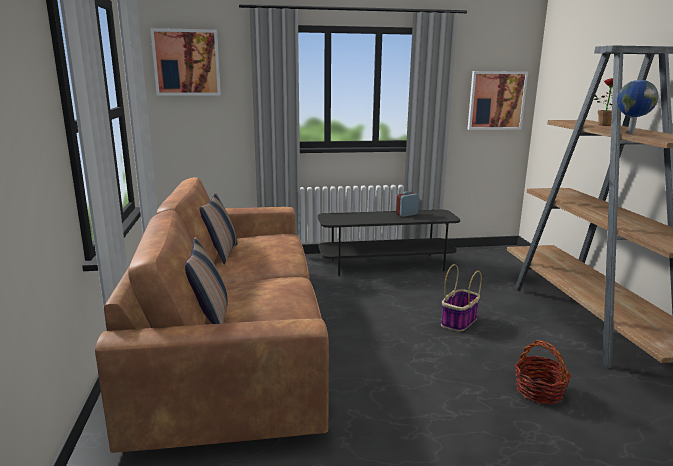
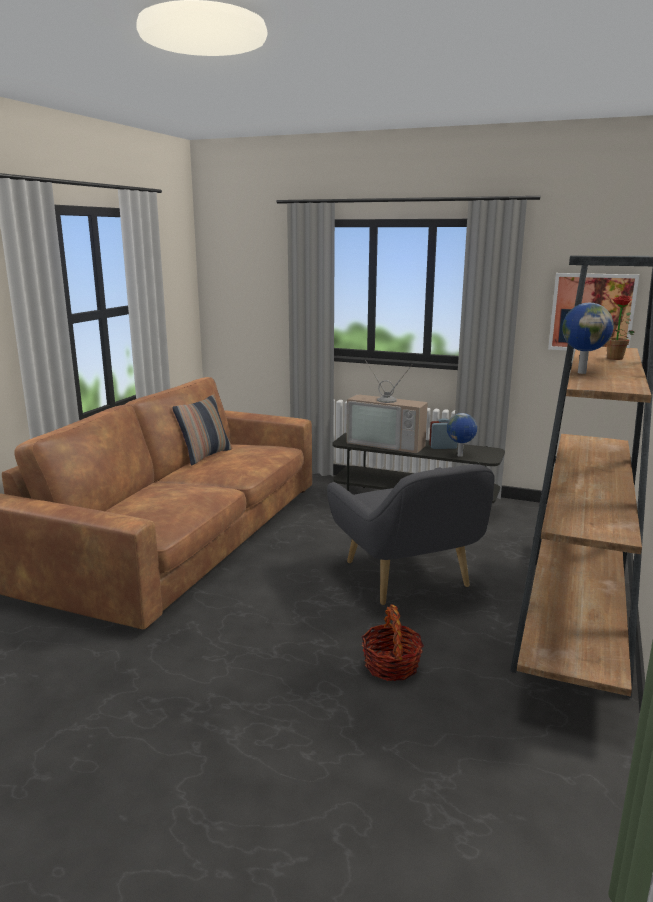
camera: 30 degrees right, 0 degrees up
(186, 62) = (233, 260): picture -> none
(211, 318) = (113, 507): pillow -> none
(364, 218) = (388, 443): none -> television
(429, 218) = (460, 456): none -> globe
(459, 322) = (408, 578): basket -> grey armchair

